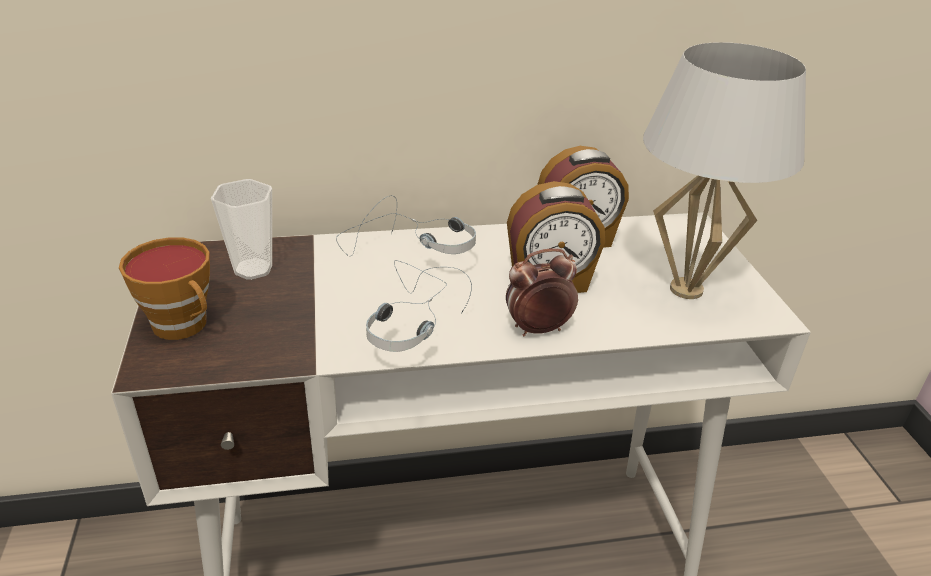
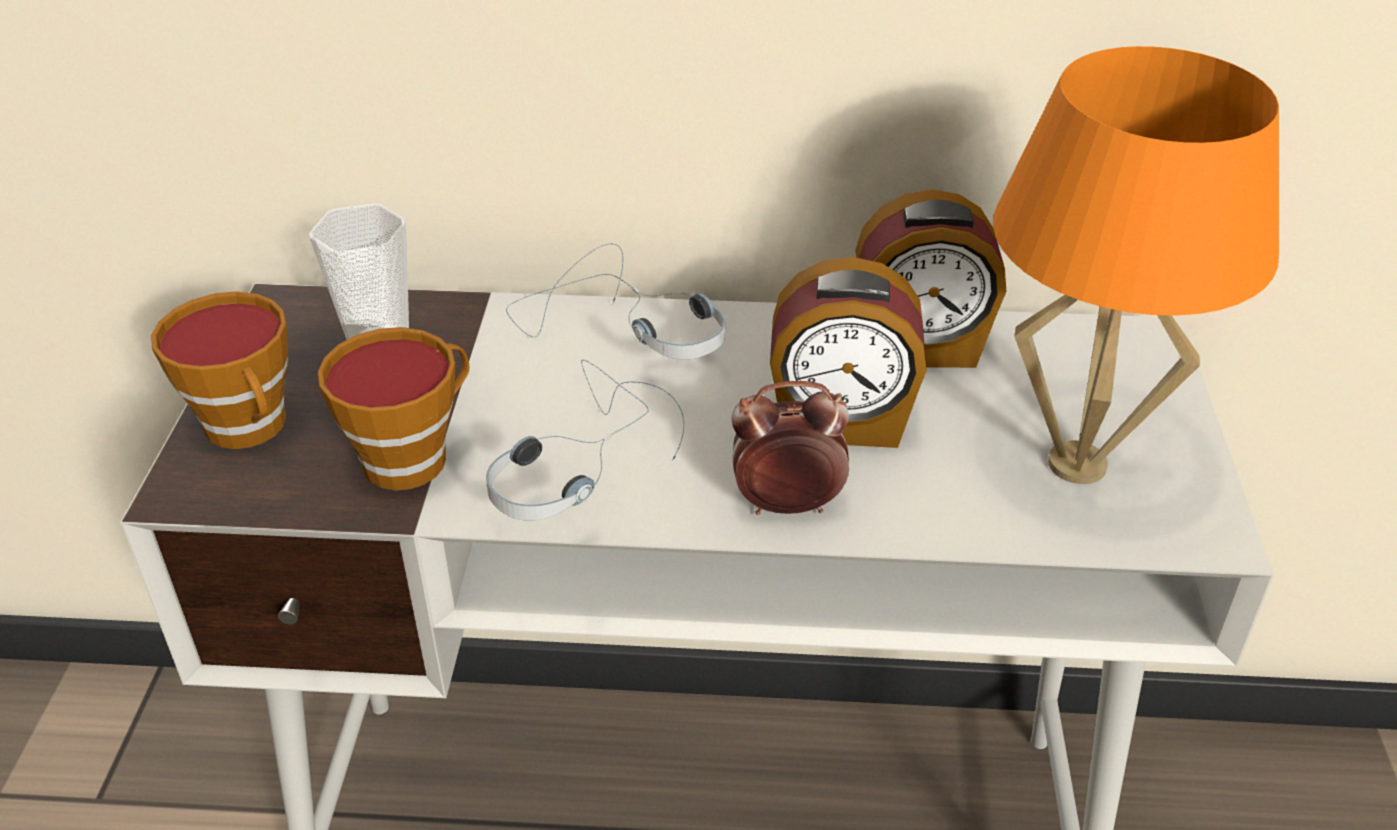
camera: 15 degrees right, 5 degrees up
(299, 330) = (413, 456): none -> cup
(686, 289) = (1077, 463): white table lamp -> orange table lamp

